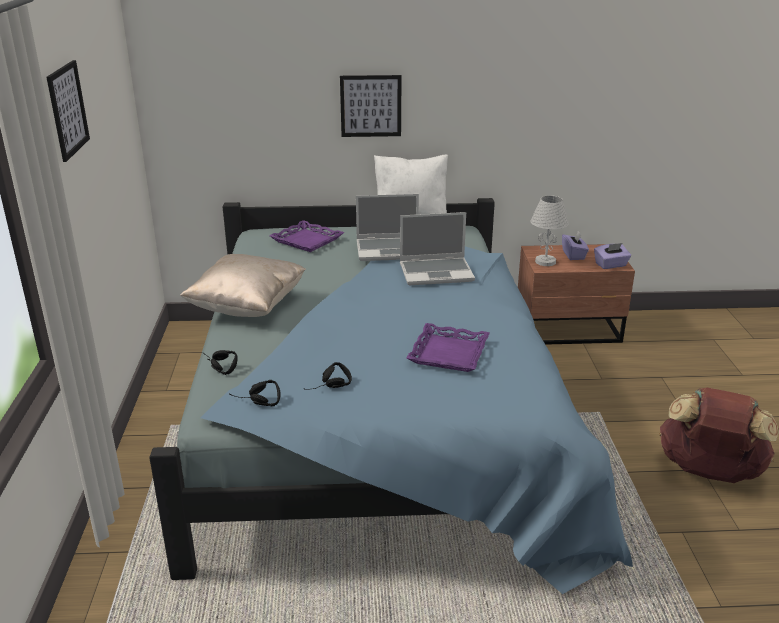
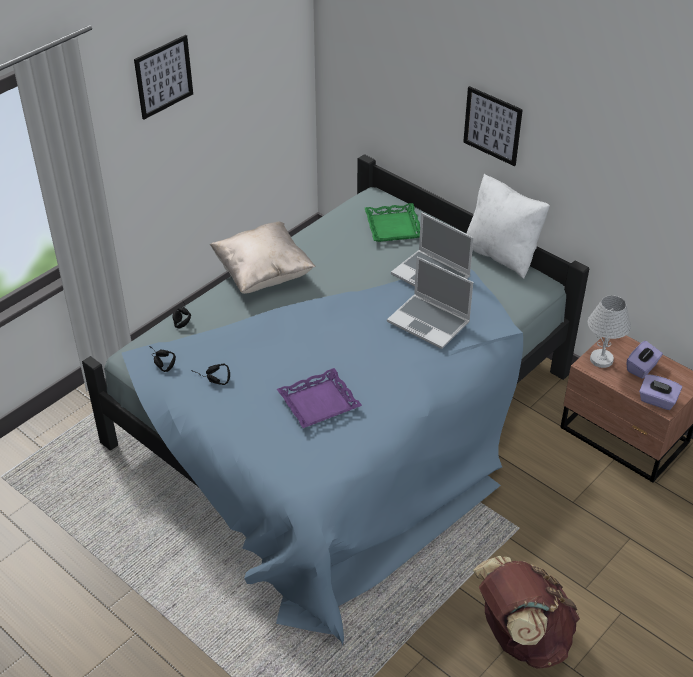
camera: 45 degrees right, 15 degrees up
(307, 240) = (394, 227): purple tray -> green tray

